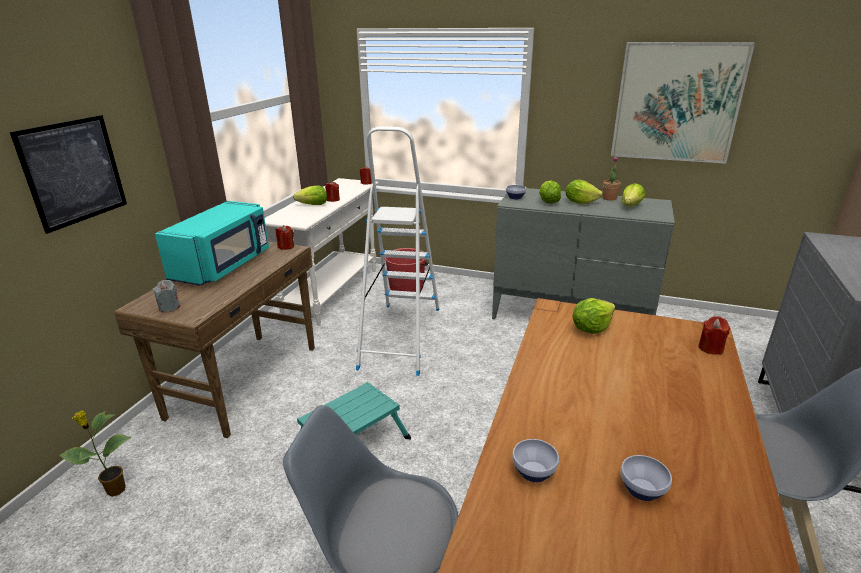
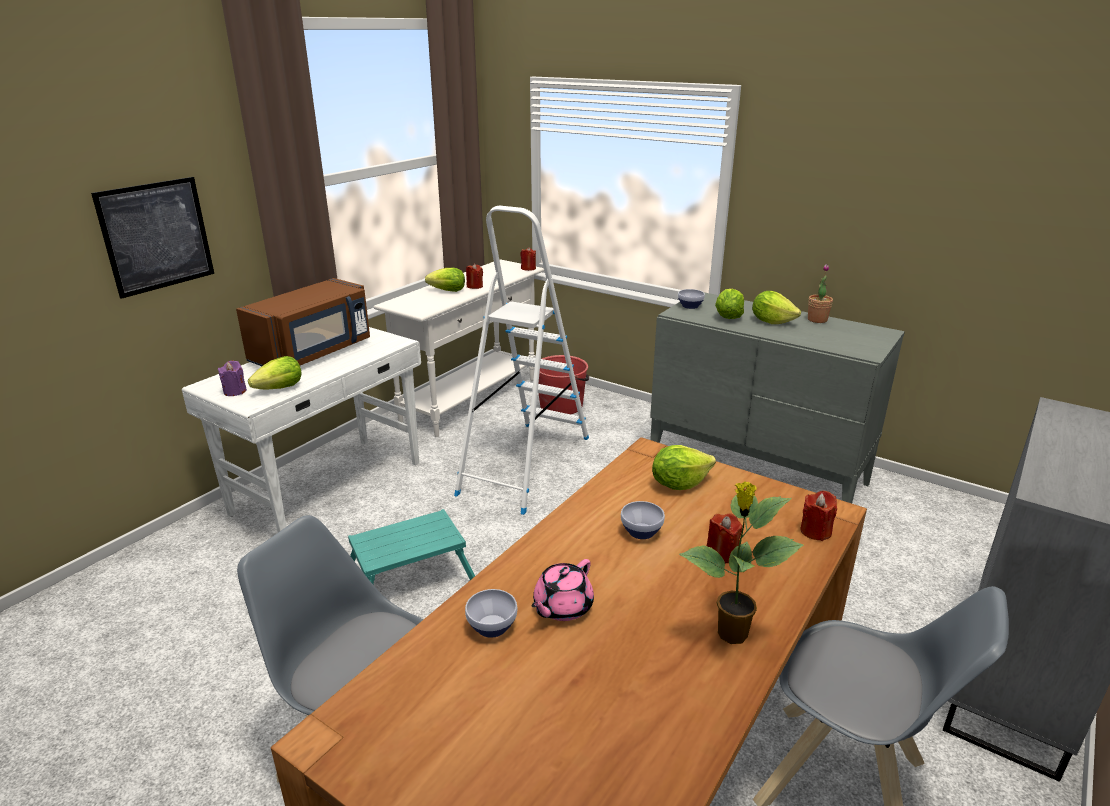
camera: 15 degrees right, 0 degrees up
(115, 490) = (156, 578): potted plant -> potted plant (731, 634)
(169, 307) = (235, 391): grey candle -> purple candle
(224, 265) = (314, 352): turquoise microwave -> brown microwave
(245, 381) = (329, 487): brown console table -> white console table
(286, 246) = (392, 338): red candle -> red candle (721, 553)
(577, 443) = (562, 607): none -> pink teapot
(631, 206) = (837, 334): lettuce -> lettuce (280, 388)
(640, 489) = (596, 669): bowl -> bowl (640, 531)
(676, 103) = (925, 197): picture -> none

